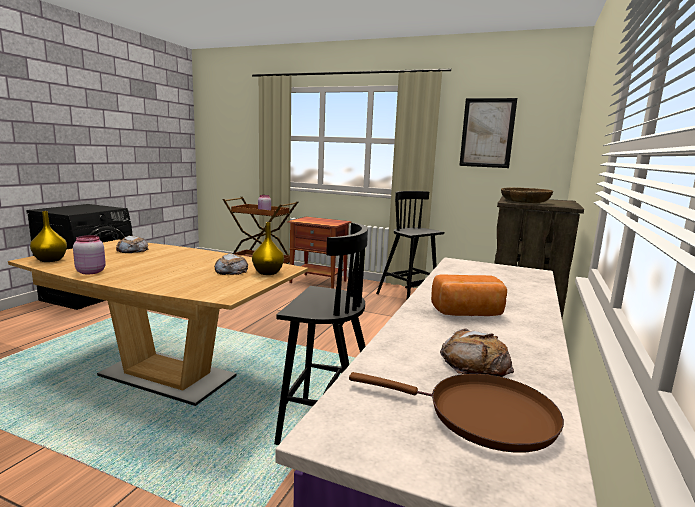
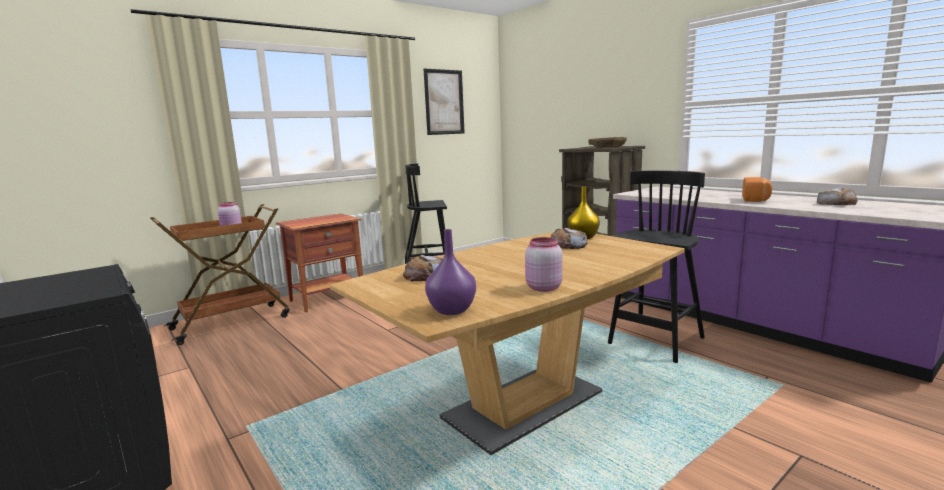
camera: 60 degrees left, 0 degrees up
(50, 260) = (450, 310): yellow vase -> purple vase
(482, 415) = (897, 207): brown frying pan -> none

